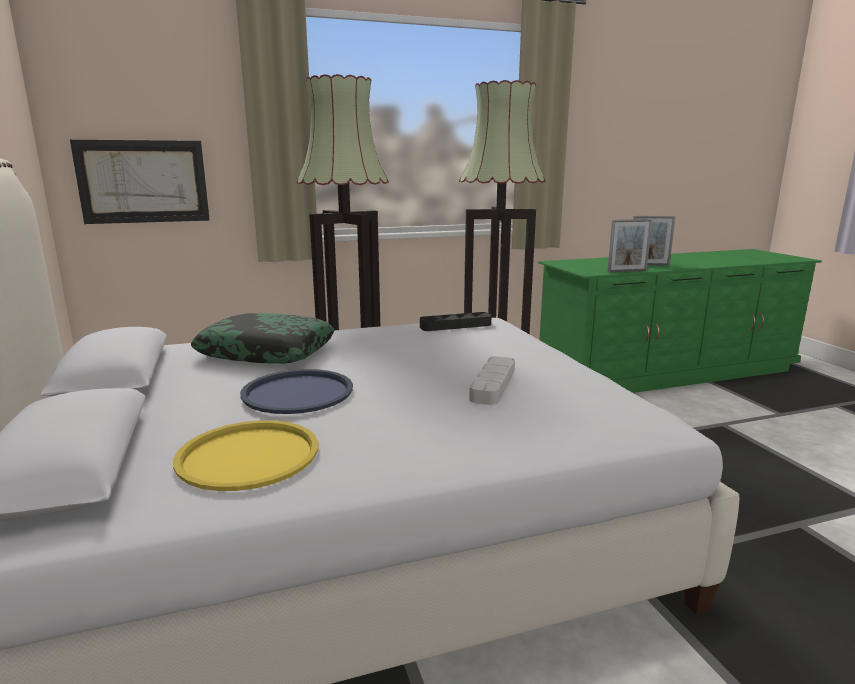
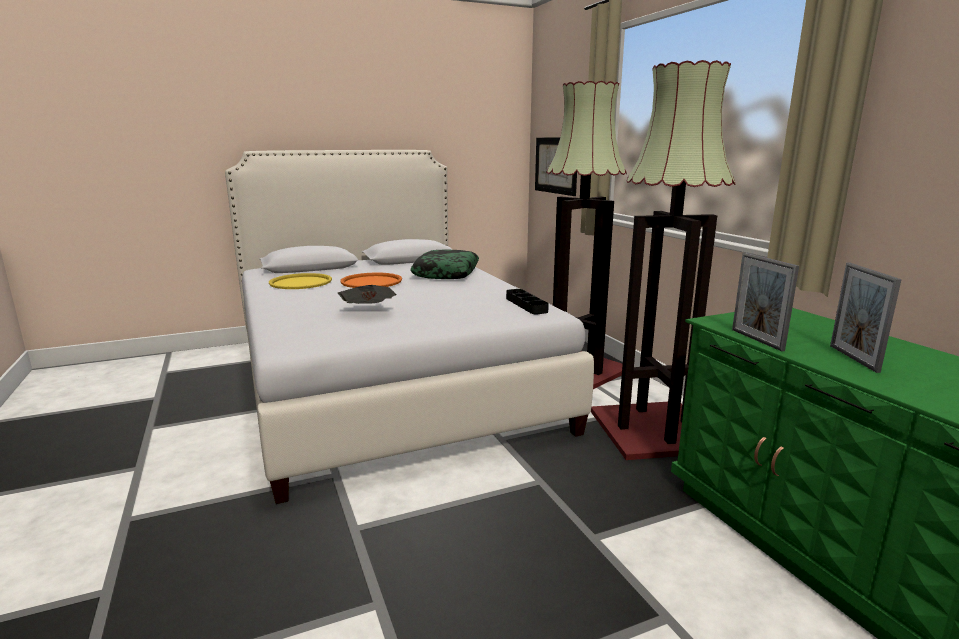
camera: 85 degrees right, 0 degrees up
(297, 392) = (371, 282): blue tray -> orange tray
(493, 385) = (368, 310): grey tray -> newspaper

